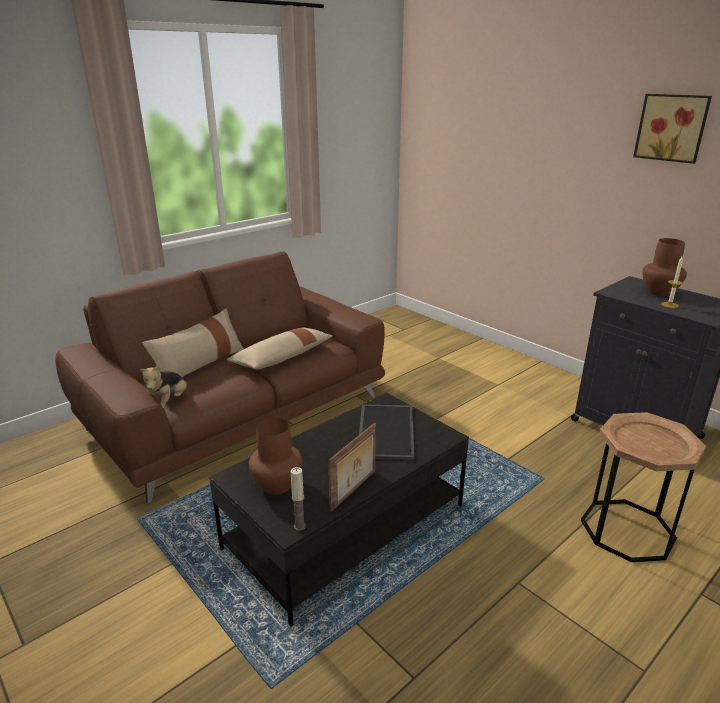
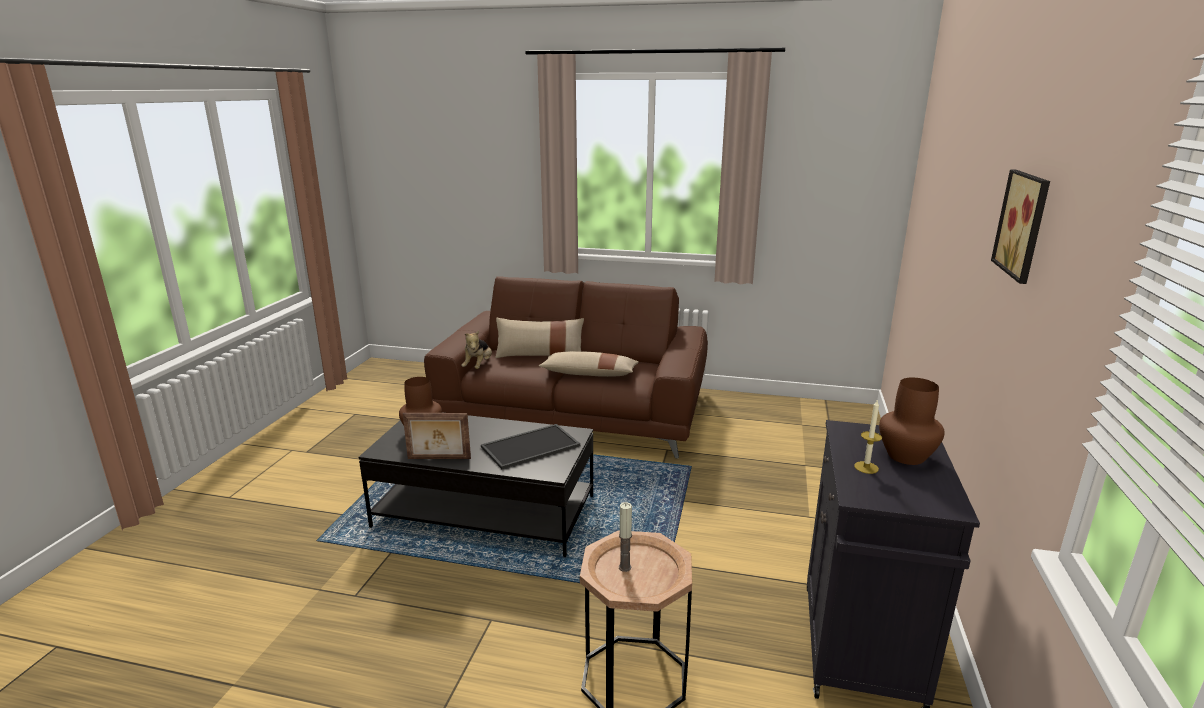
camera: 55 degrees right, 5 degrees down
(168, 404) = (478, 366): plush toy -> plush toy turned 60 degrees counterclockwise
(299, 526) = (384, 453): candle -> candle (625, 567)

